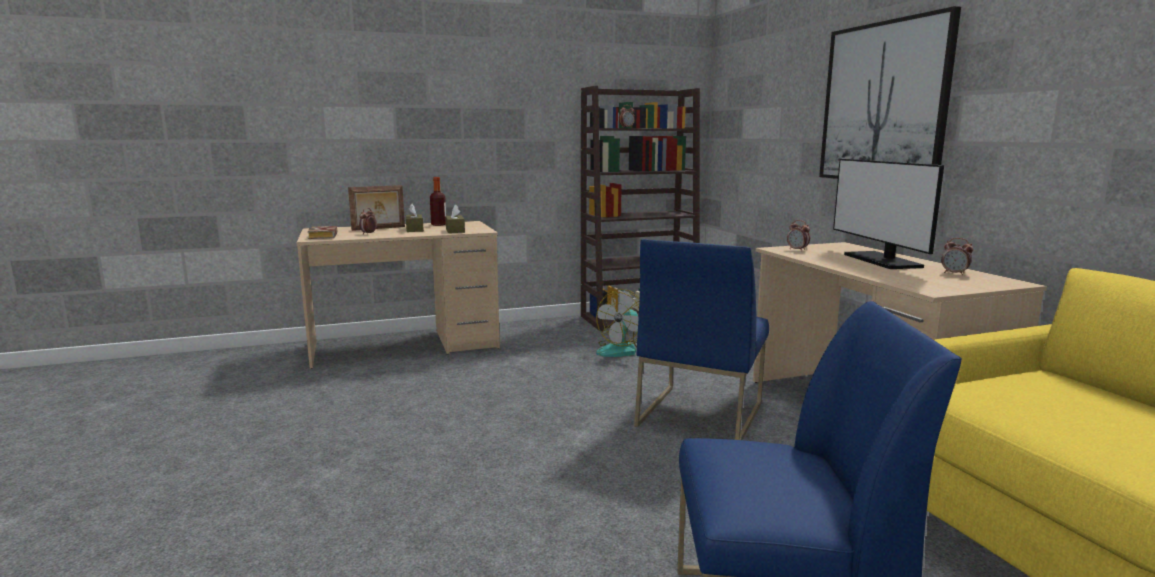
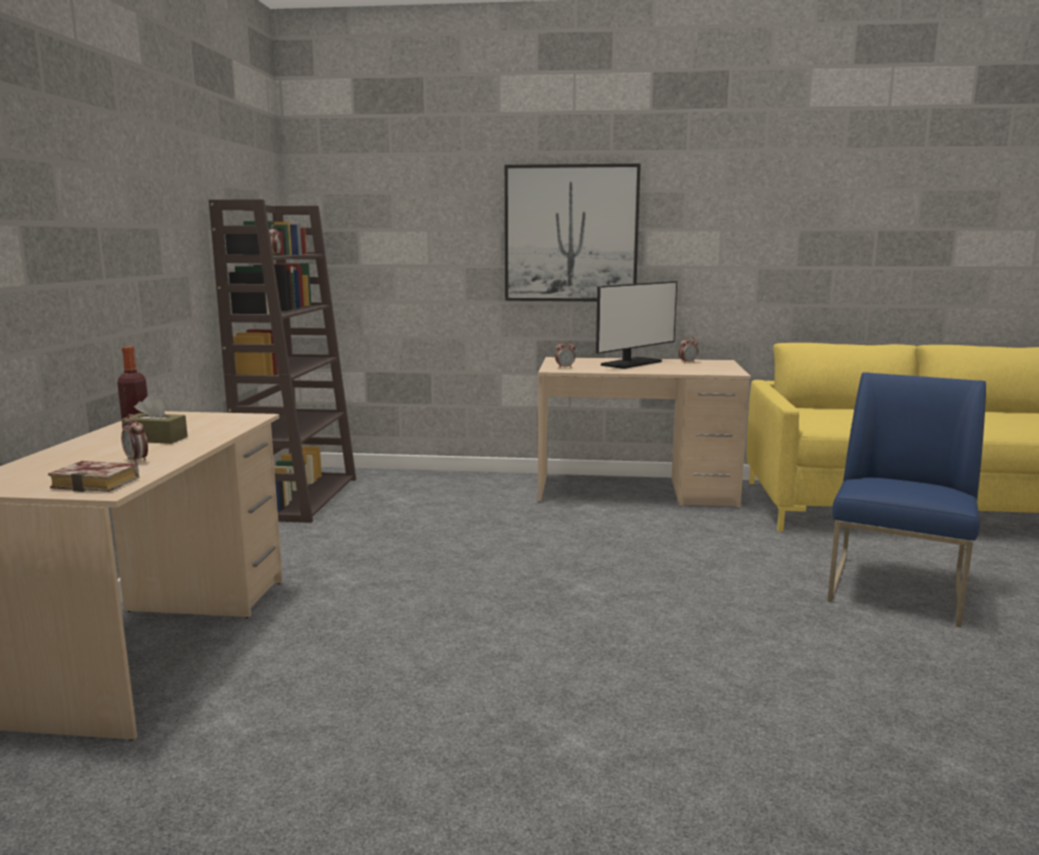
camera: 65 degrees left, 0 degrees up
(379, 228) = (89, 453): picture frame -> none
(455, 230) = (219, 425): brown tissue box -> none
(621, 349) = (387, 526): fan -> none
(699, 414) = (584, 535): blue chair -> none
(882, 261) = (631, 363): monitor -> monitor turned 60 degrees counterclockwise

